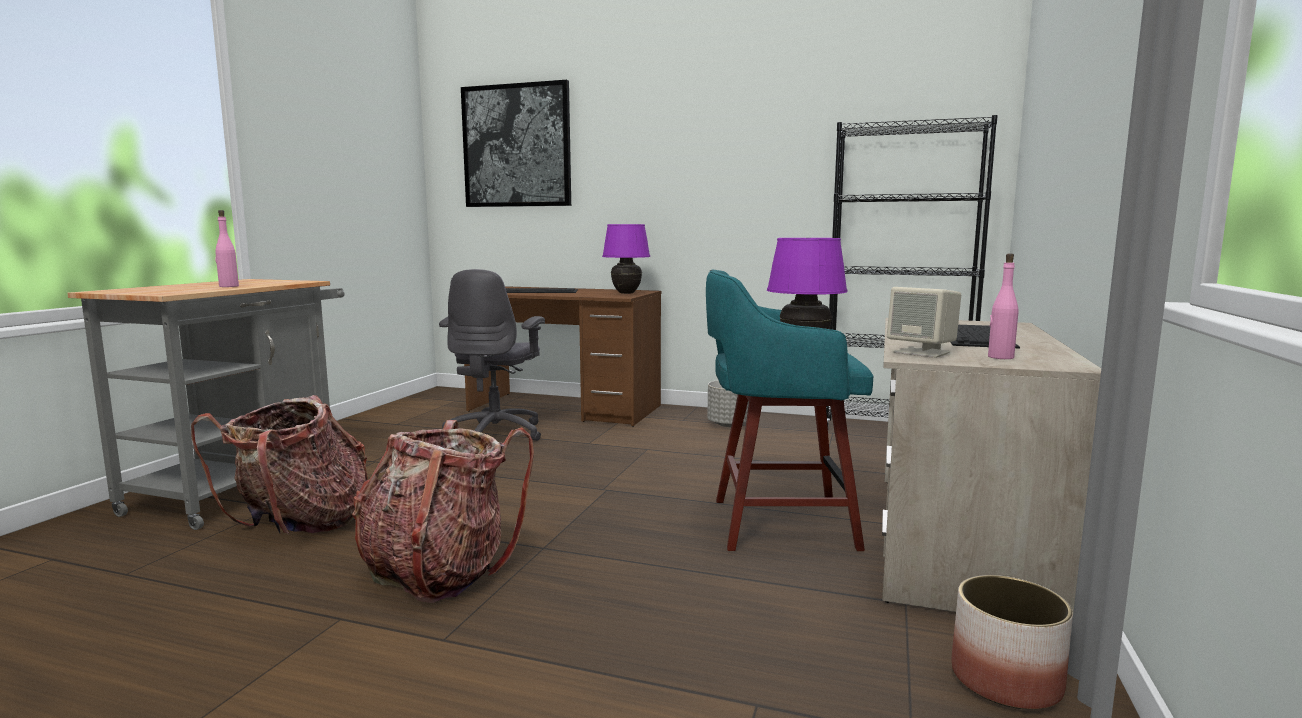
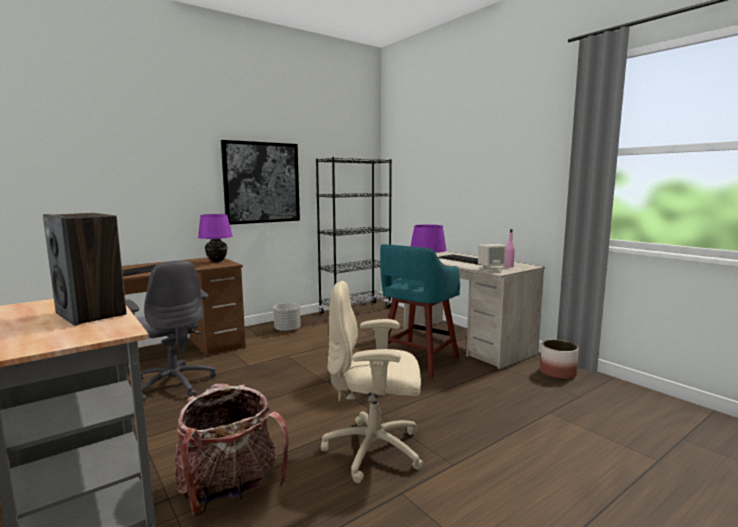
camera: 55 degrees left, 0 degrees up
(228, 286) = (91, 314): pink bottle -> speaker
(440, 572) = (375, 450): backpack -> beige office chair
(517, 146) = (79, 151): picture -> picture (262, 182)

